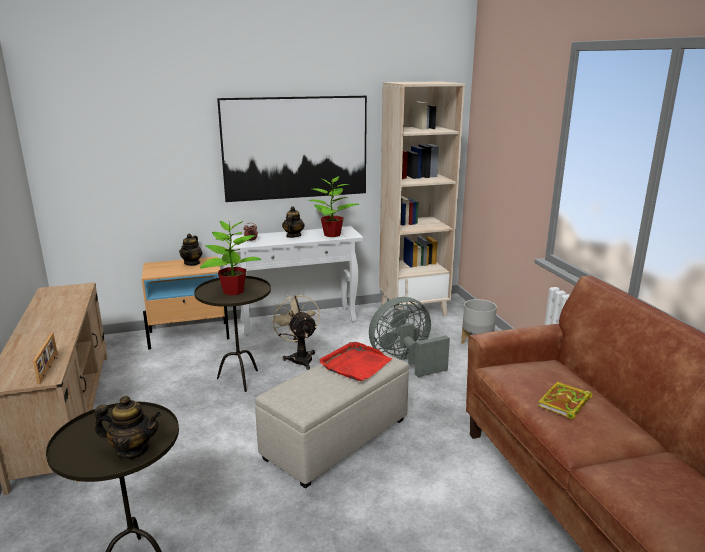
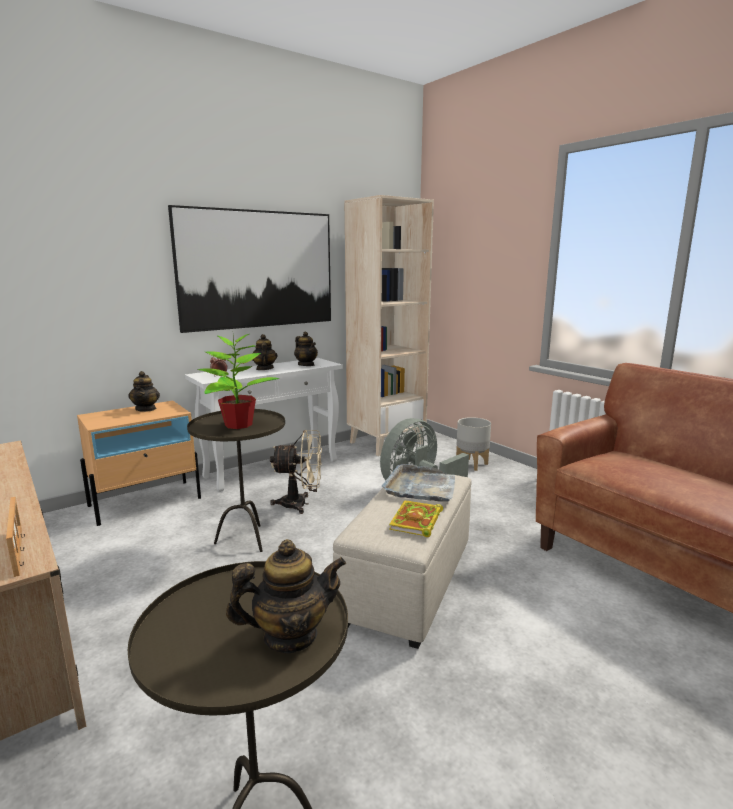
camera: 20 degrees left, 5 degrees down
(299, 357) = (301, 504): beige fan -> beige fan turned 135 degrees clockwise
(331, 234) = (306, 365): potted plant -> teapot
(355, 364) = (421, 487): red tray -> grey tray
(564, 403) = (685, 482): book -> book (416, 522)

